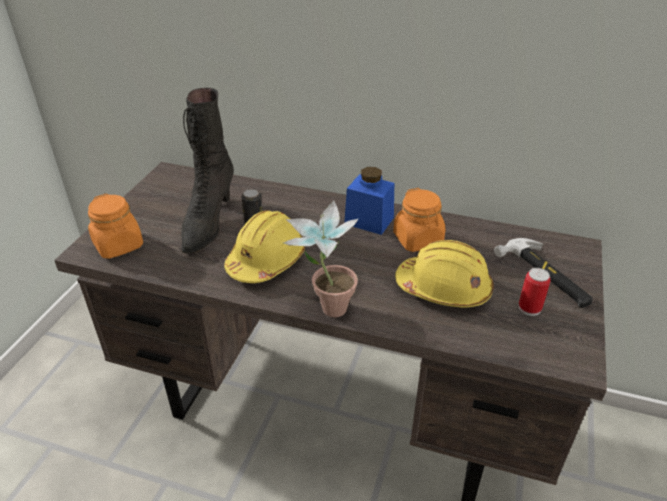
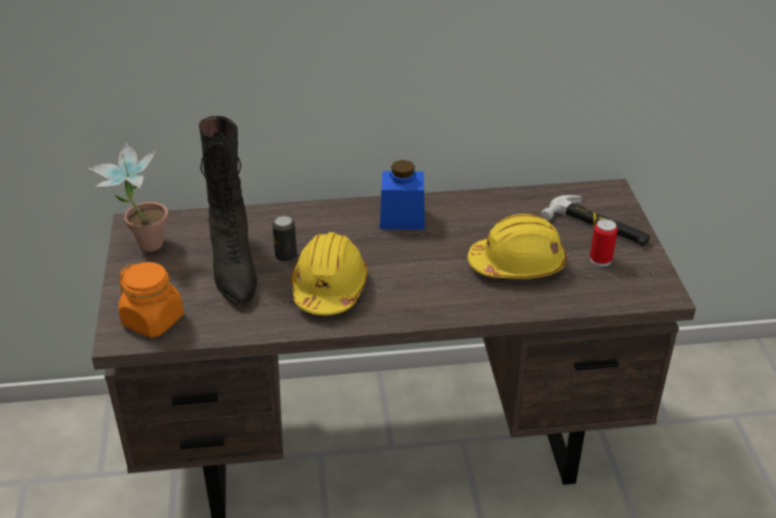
camera: 25 degrees left, 0 degrees up
(325, 307) = (421, 315): potted plant -> potted plant (141, 245)
(418, 240) = (463, 225): orange jar -> none

